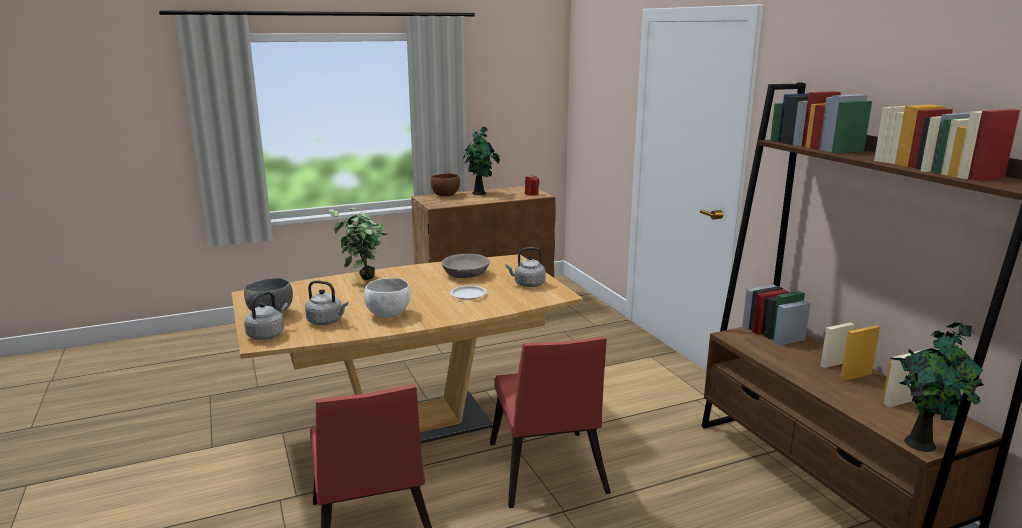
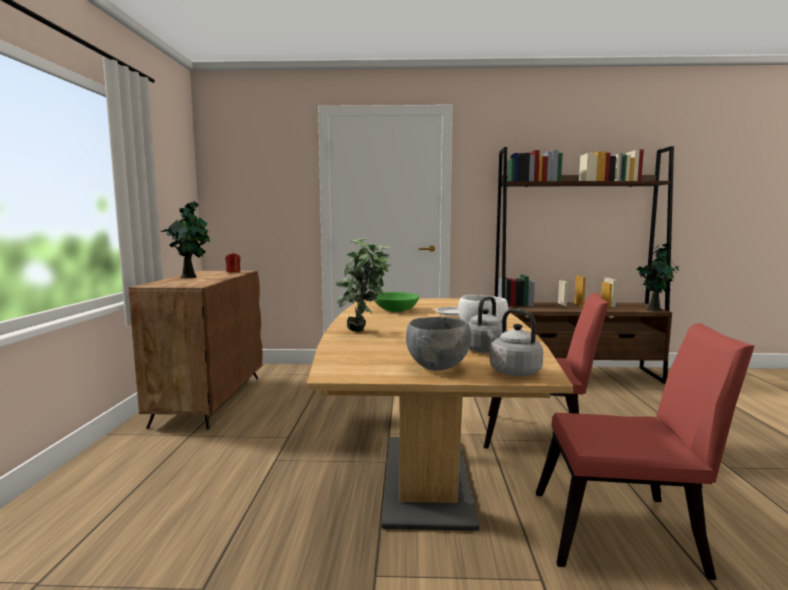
camera: 65 degrees left, 10 degrees down
(446, 195) = (166, 282): brown bowl -> none
(466, 274) = (395, 309): grey bowl -> green bowl
(527, 284) = (443, 302): grey kettle -> none

